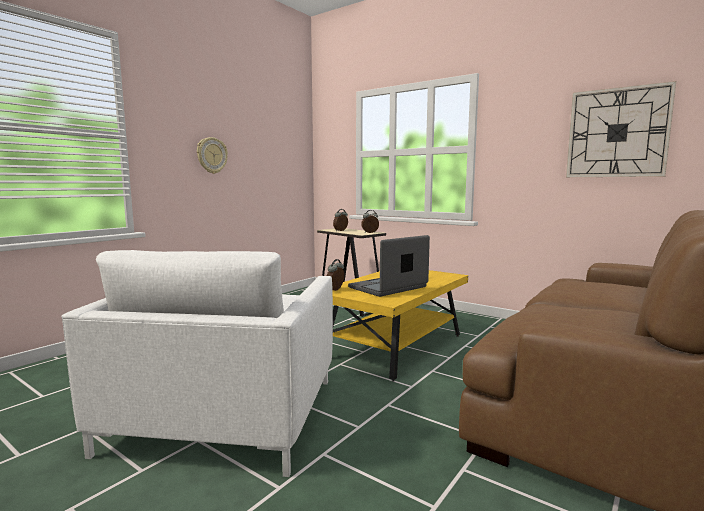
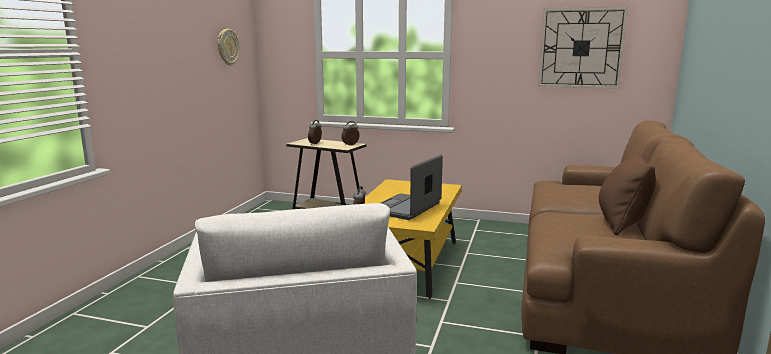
camera: 20 degrees left, 5 degrees up
(211, 155) = (164, 65): wall clock -> wall clock (227, 47)
(619, 319) = (621, 223): none -> brown pillow

